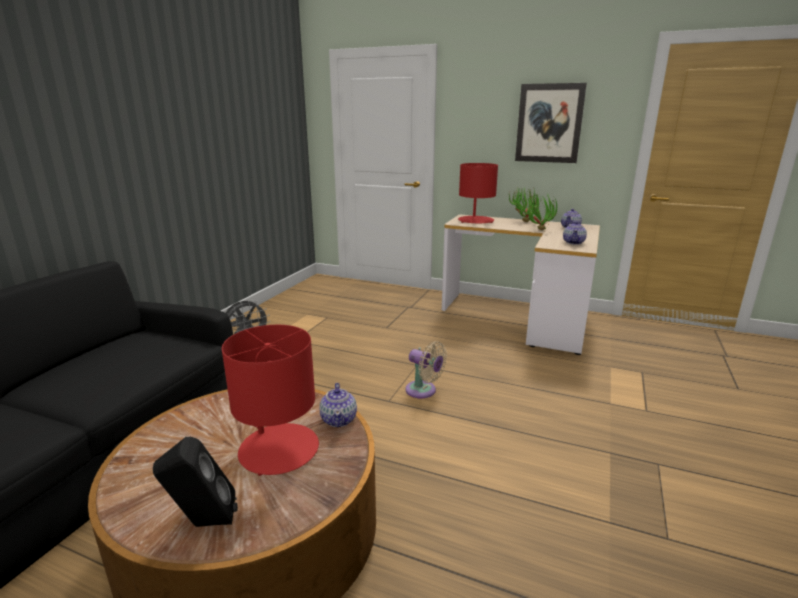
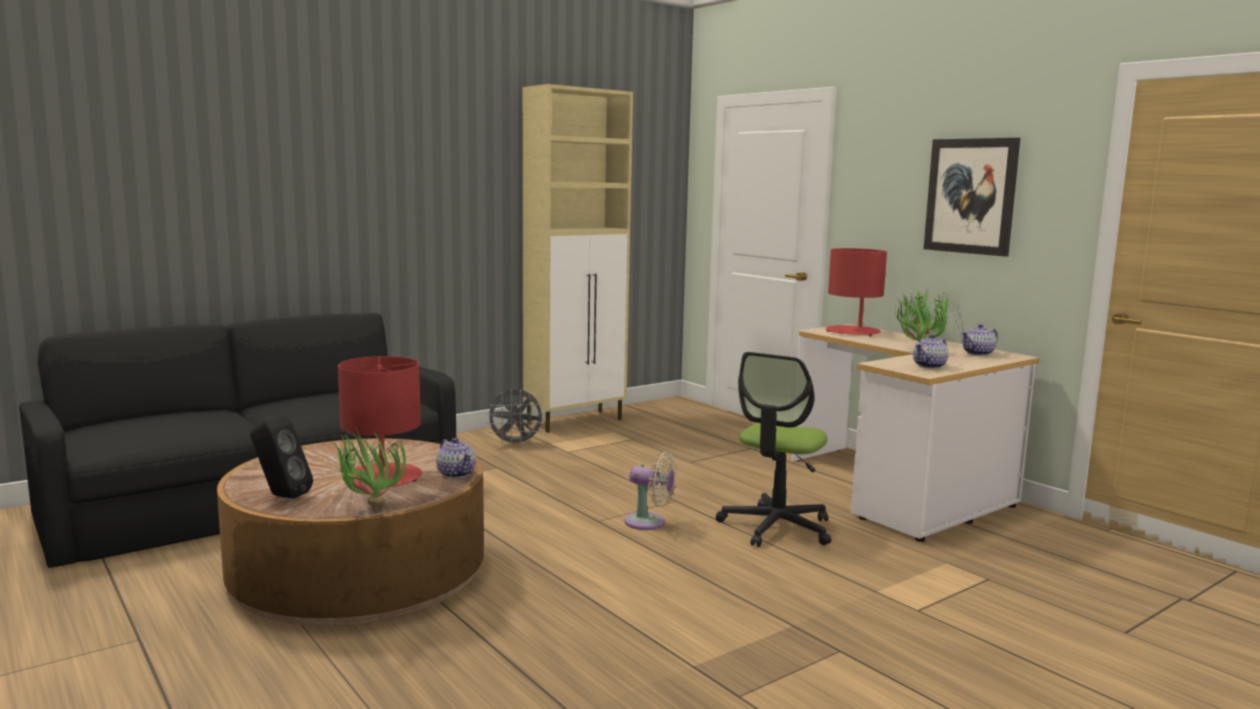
camera: 30 degrees right, 10 degrees down
(270, 311) = (576, 421): none -> beige cabinet
(318, 501) = (367, 507): none -> potted plant
(339, 419) = (456, 474): teapot -> teapot turned 60 degrees counterclockwise
(423, 391) = (649, 523): beige fan -> beige fan turned 45 degrees counterclockwise
(499, 369) = (776, 527): none -> office chair

